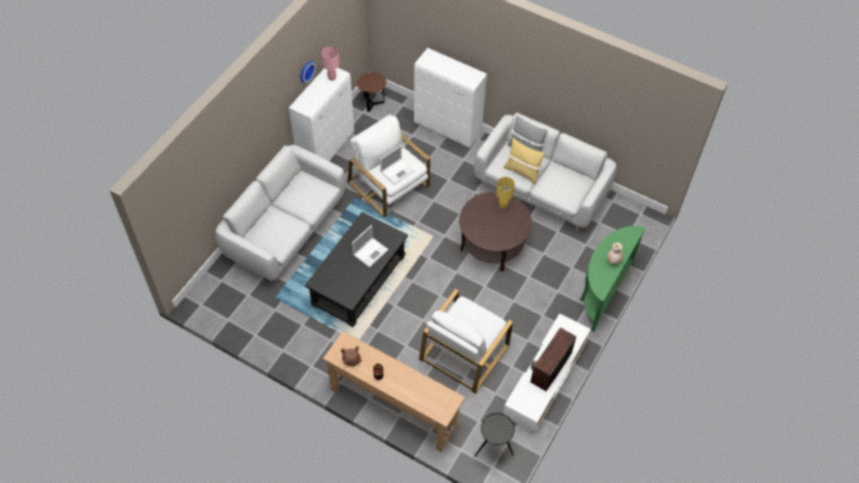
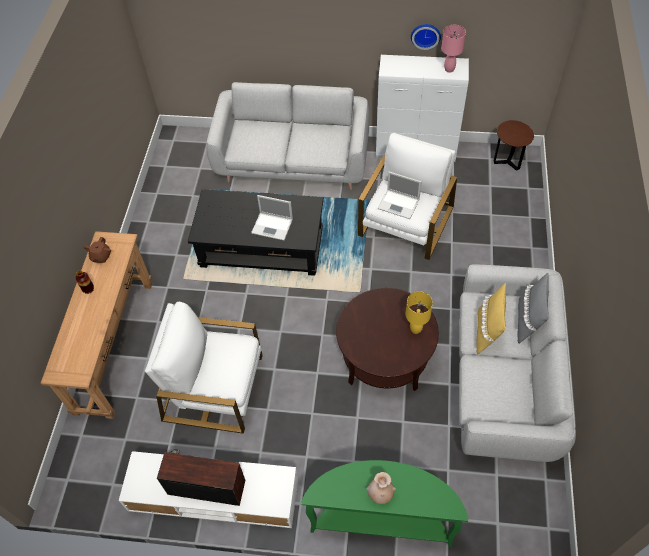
camera: 70 degrees right, 0 degrees up
(448, 129) = (526, 244): white cabinet -> none
(494, 448) = (93, 471): black side table -> none

